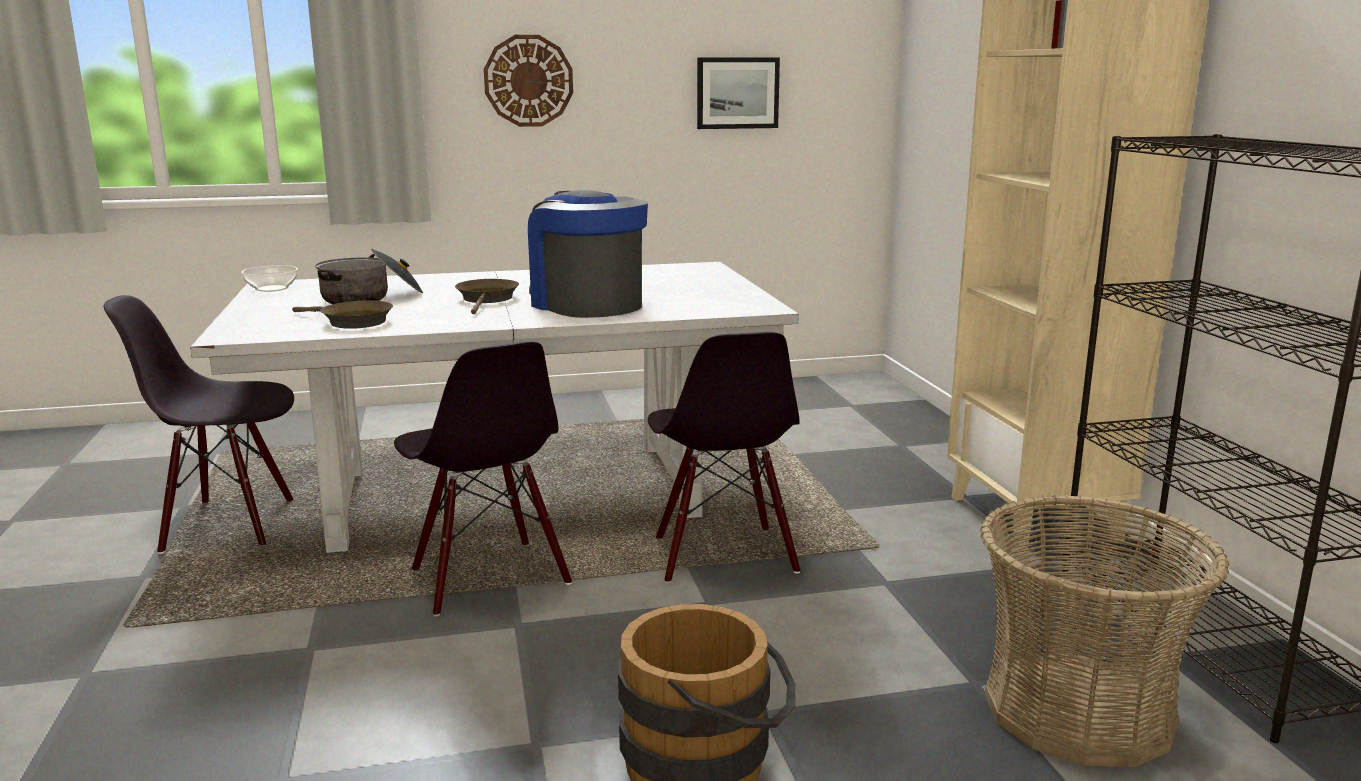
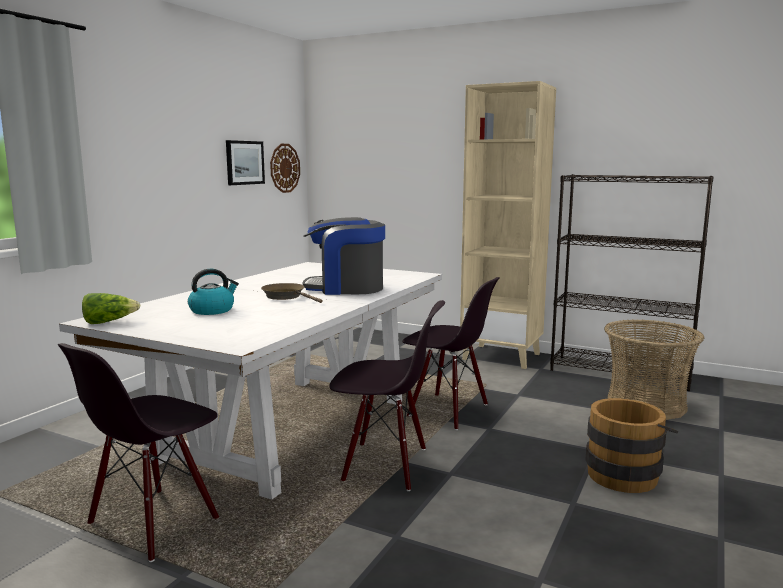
camera: 50 degrees left, 5 degrees down
(272, 288) = (109, 322): bowl -> lettuce
(352, 322) = (271, 321): brown frying pan -> none
(371, 297) = (212, 310): cooking pot -> kettle
(528, 81) = (139, 154): wall clock -> wall clock (284, 168)

